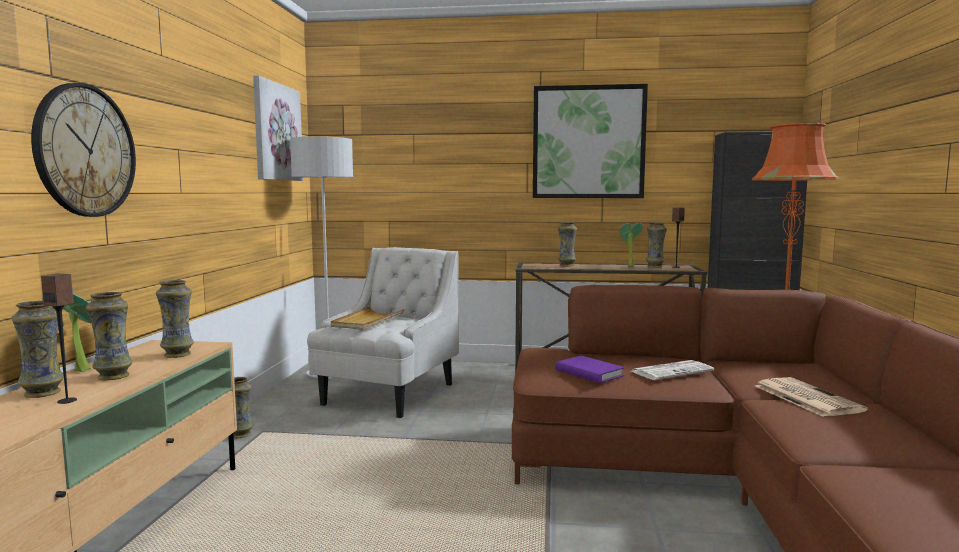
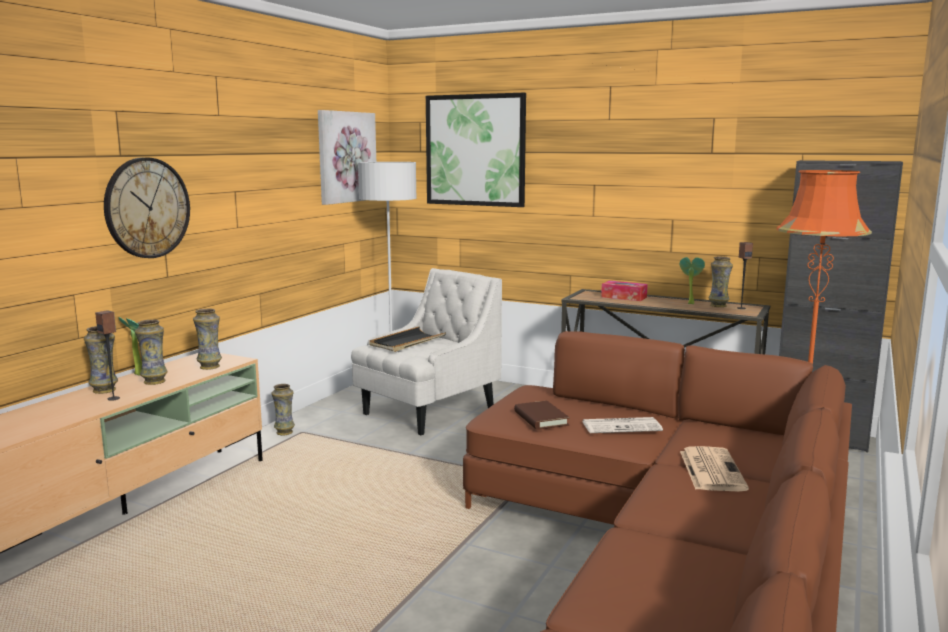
camera: 20 degrees right, 5 degrees up
(367, 321) = (407, 342): beige tray -> black tray
(566, 265) = (624, 297): vase -> tissue box
(588, 142) = (658, 164): picture -> picture (475, 150)
(589, 373) = (541, 418): purple book -> brown book

